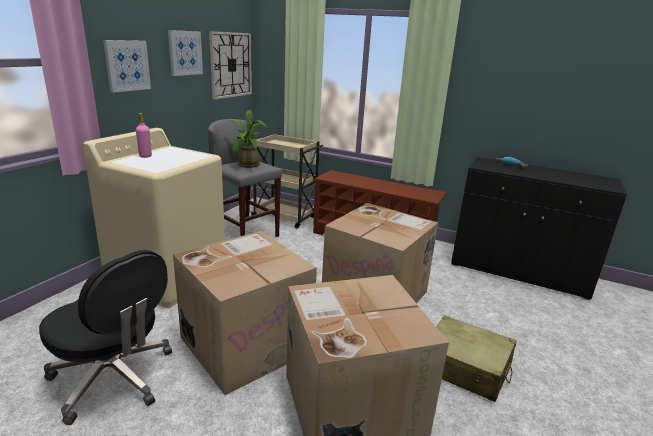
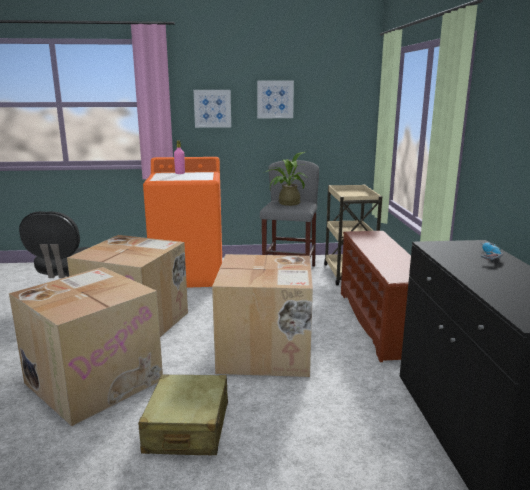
camera: 60 degrees right, 5 degrees down
(169, 277) = (189, 275): beige washing machine -> orange washing machine
(231, 65) = (337, 111): wall clock -> none

